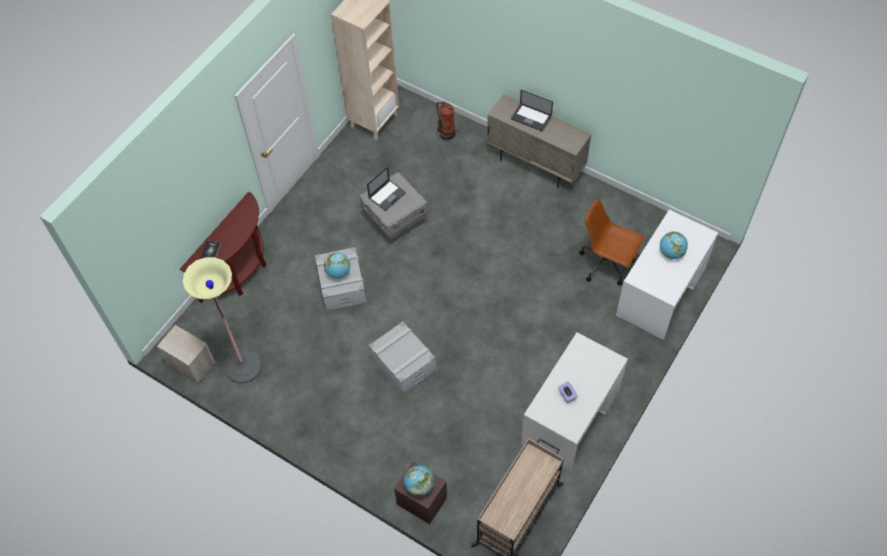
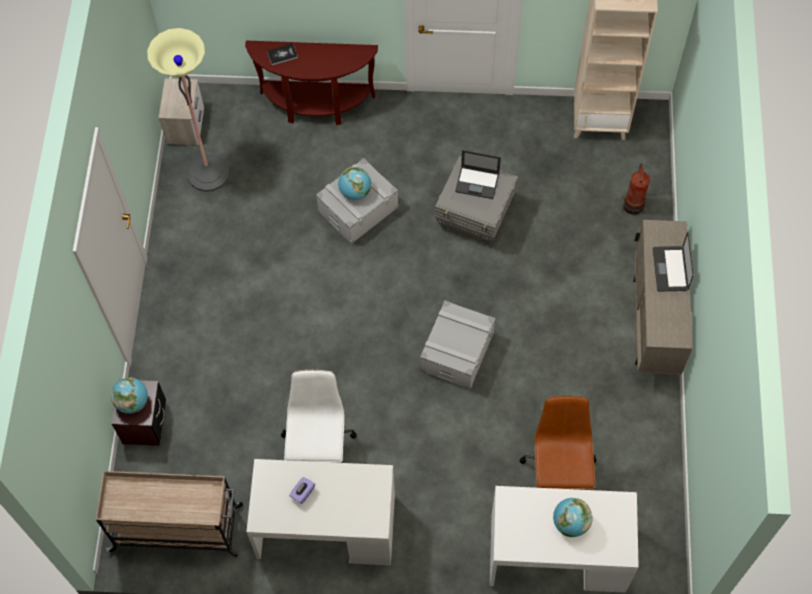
camera: 60 degrees right, 5 degrees up
(403, 364) = (296, 320): grey storage box -> grey storage box (457, 352)
(508, 394) = (319, 446): none -> white office chair

